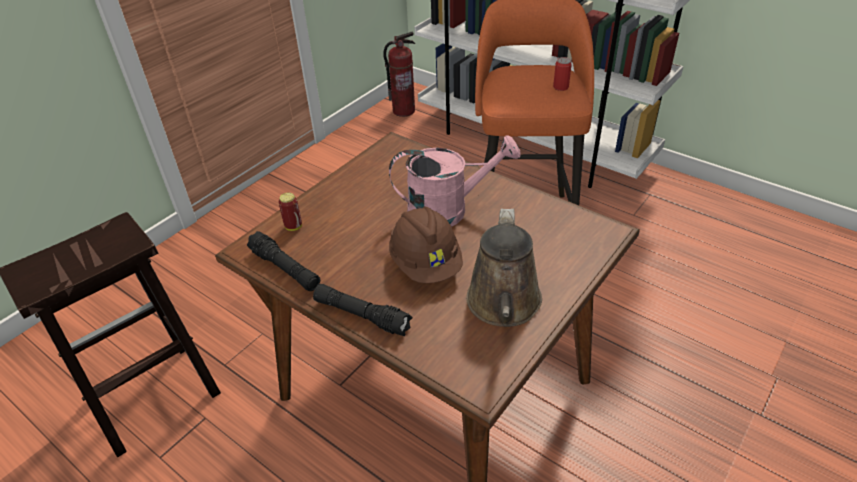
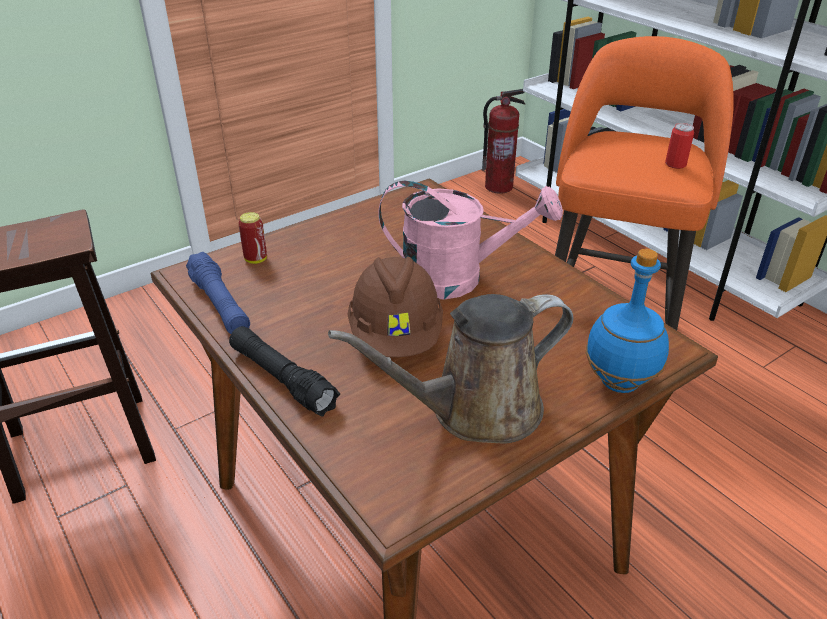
camera: 15 degrees right, 5 degrees down
(285, 269) = (220, 304): black flashlight -> blue flashlight
(504, 305) = (475, 410): brown watering can -> brown watering can turned 45 degrees clockwise
(588, 263) = (620, 382): none -> blue bottle

